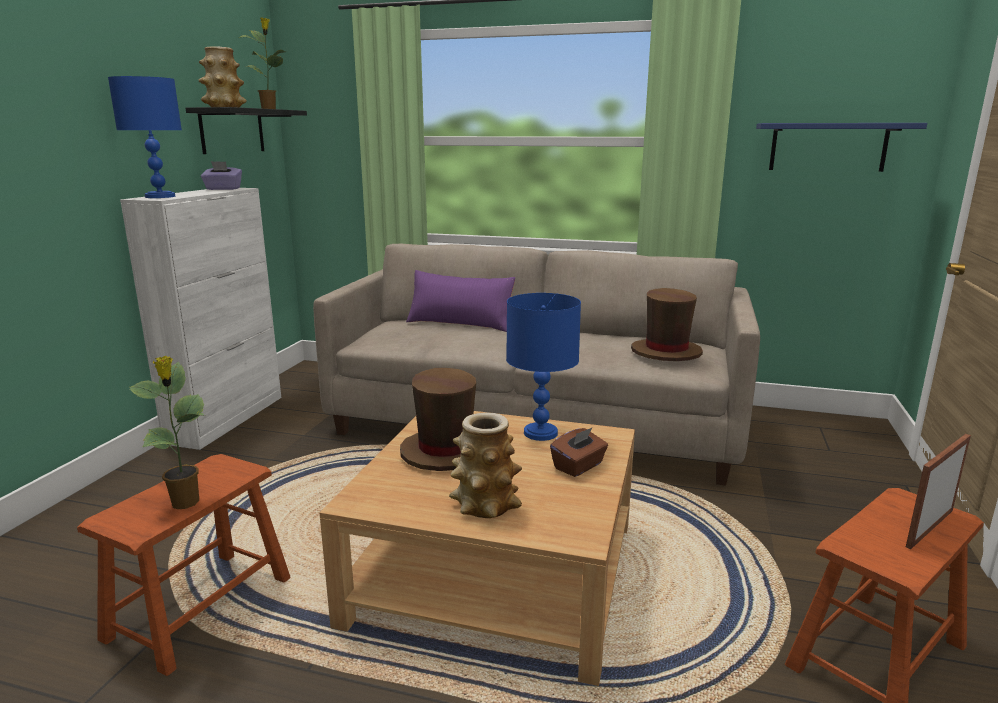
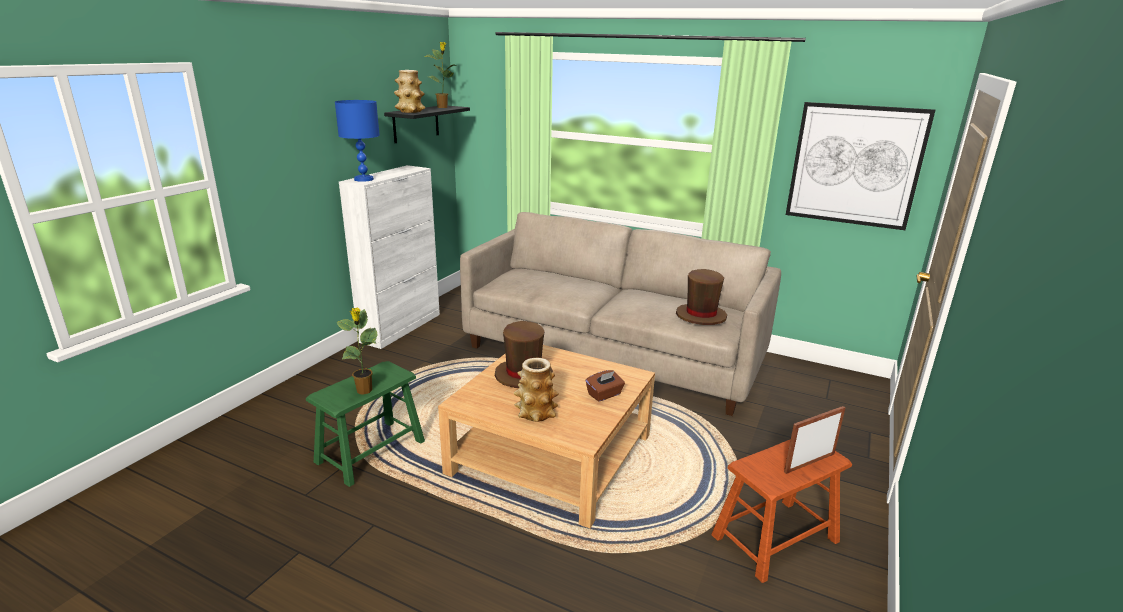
camera: 10 degrees right, 5 degrees up
(200, 607) = (370, 451): brown stool -> green stool
(223, 189) = (406, 169): purple tissue box -> none
(460, 323) = (563, 276): purple pillow -> none
(541, 433) = (590, 368): blue table lamp -> none
(828, 147) = (855, 165): blue shelf -> picture

